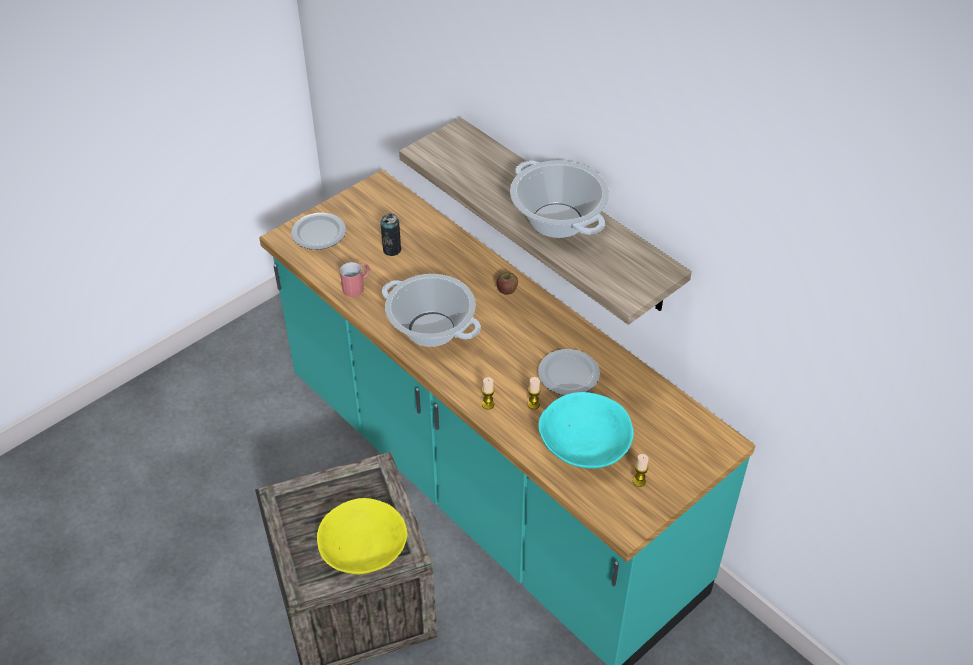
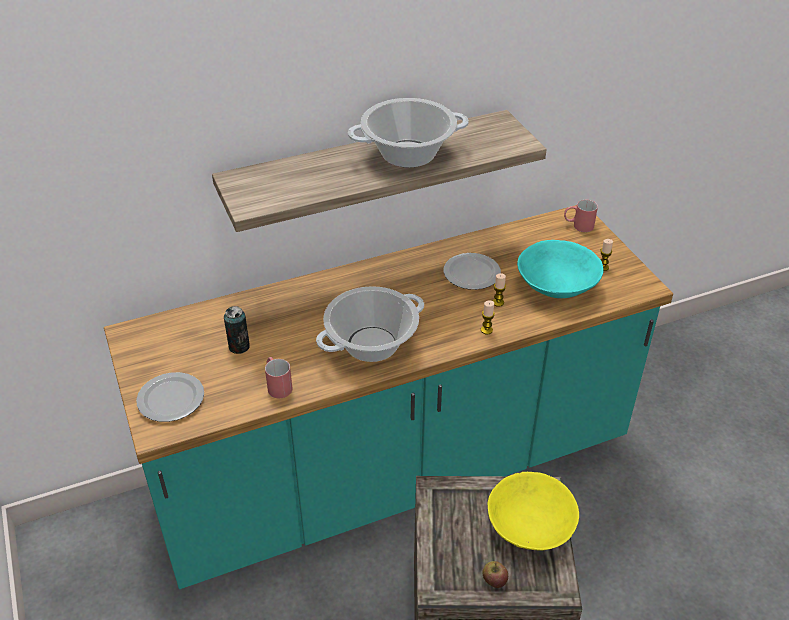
camera: 70 degrees left, 5 degrees down
(507, 290) = (347, 282): apple -> apple (494, 580)
(704, 446) = (578, 226): none -> red mug

